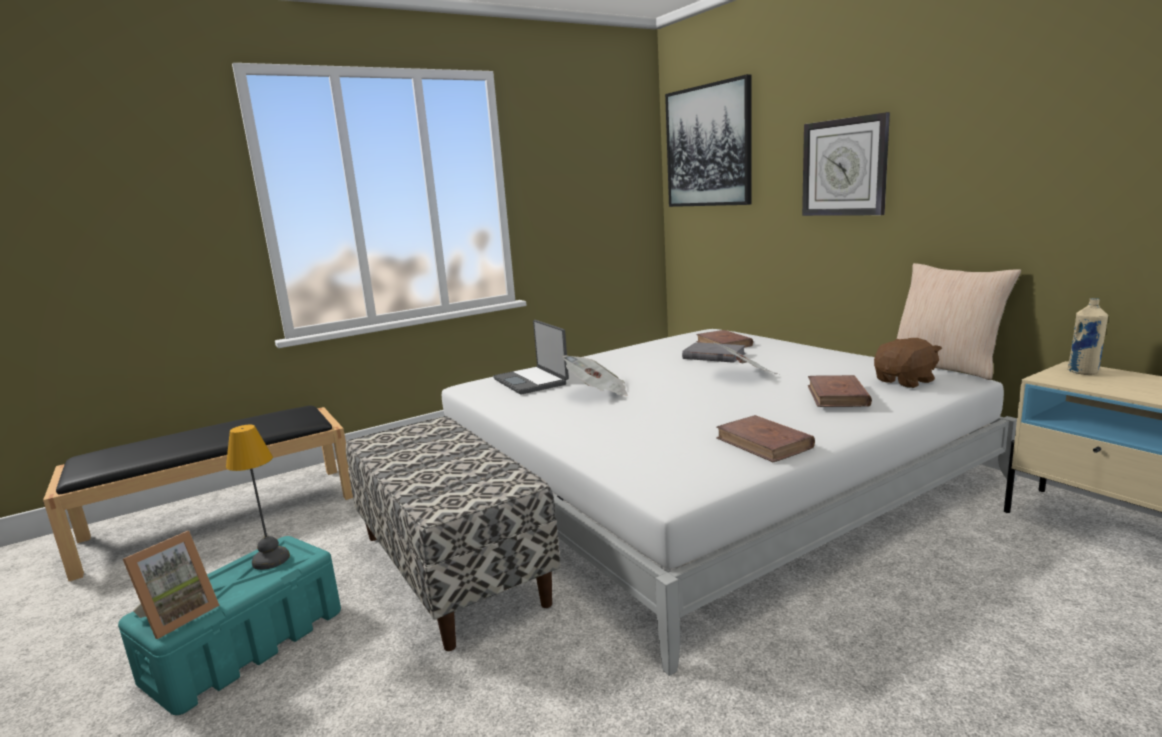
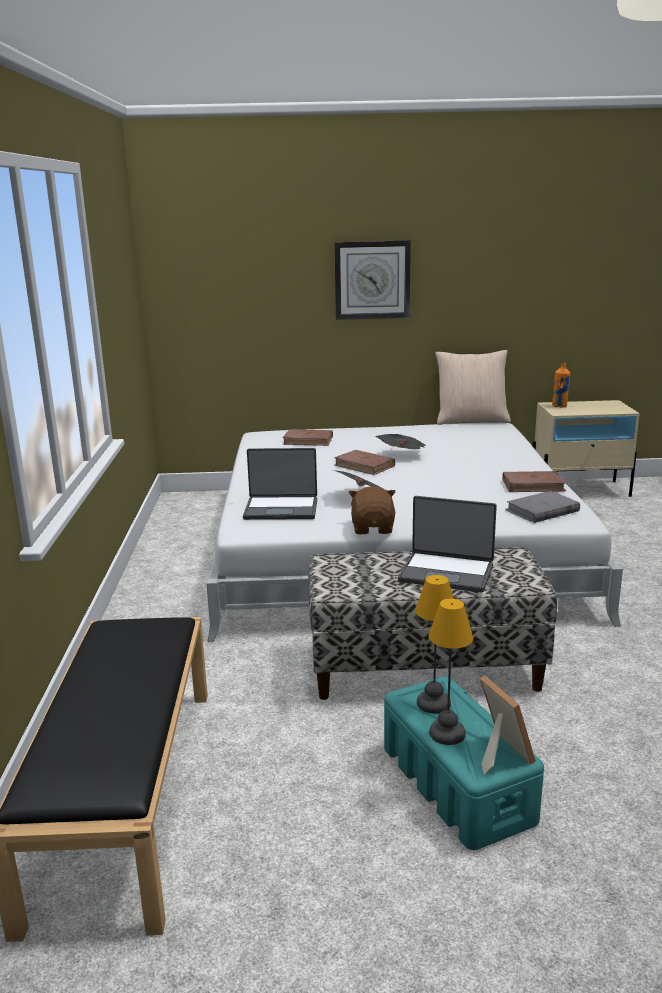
camera: 60 degrees left, 5 degrees up
(214, 581) = (448, 734): none -> table lamp
(441, 467) = (446, 572): none -> laptop
(708, 146) = (213, 253): picture -> none
(713, 356) = (337, 450): grey book -> grey book (542, 511)
(837, 396) = (486, 451): brown book -> brown book (364, 465)
(905, 381) = (487, 433): brown plush toy -> brown plush toy (373, 528)
(1083, 372) = (559, 406): beige bottle -> orange bottle

